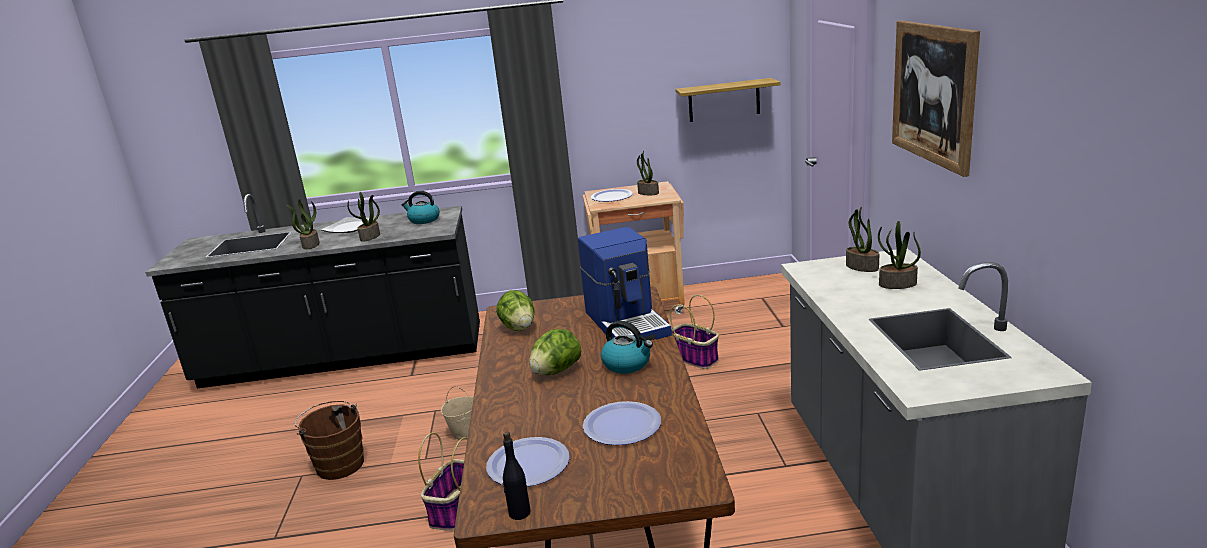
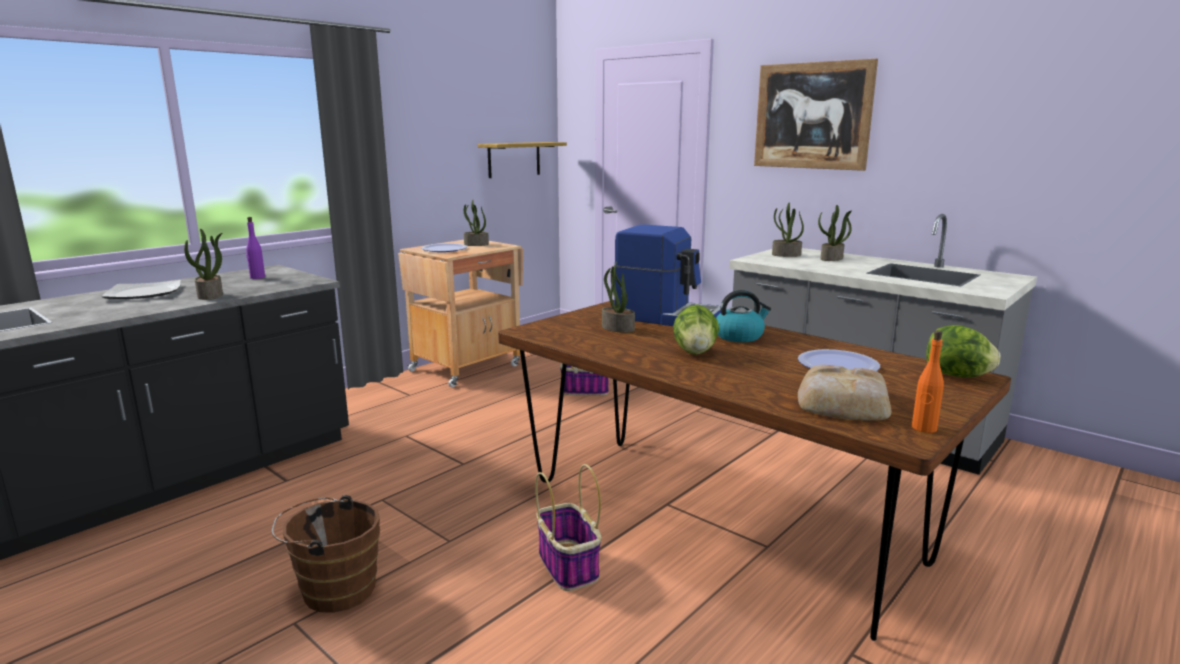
camera: 45 degrees left, 5 degrees down
(310, 245) = (116, 312): potted plant -> potted plant (617, 328)
(423, 220) = (257, 277): kettle -> purple bottle
(465, 432) = (457, 504): beige bucket -> none
(519, 328) = (576, 337): lettuce -> lettuce (957, 376)
(519, 513) = (924, 428): black bottle -> orange bottle
(528, 464) = (842, 403): plate -> bread

